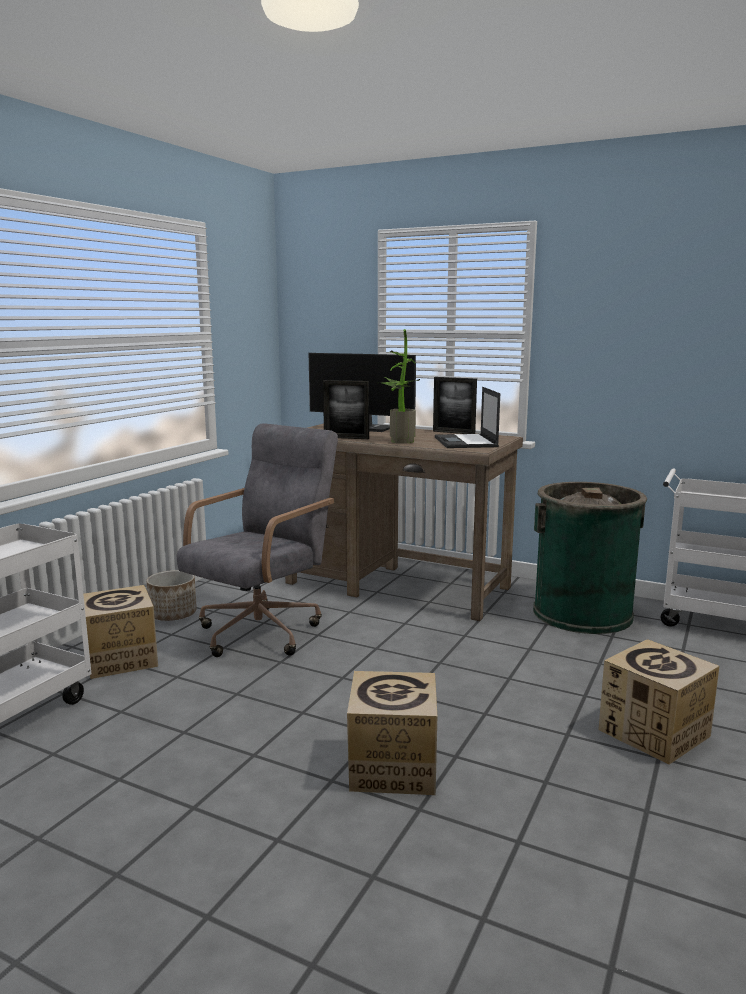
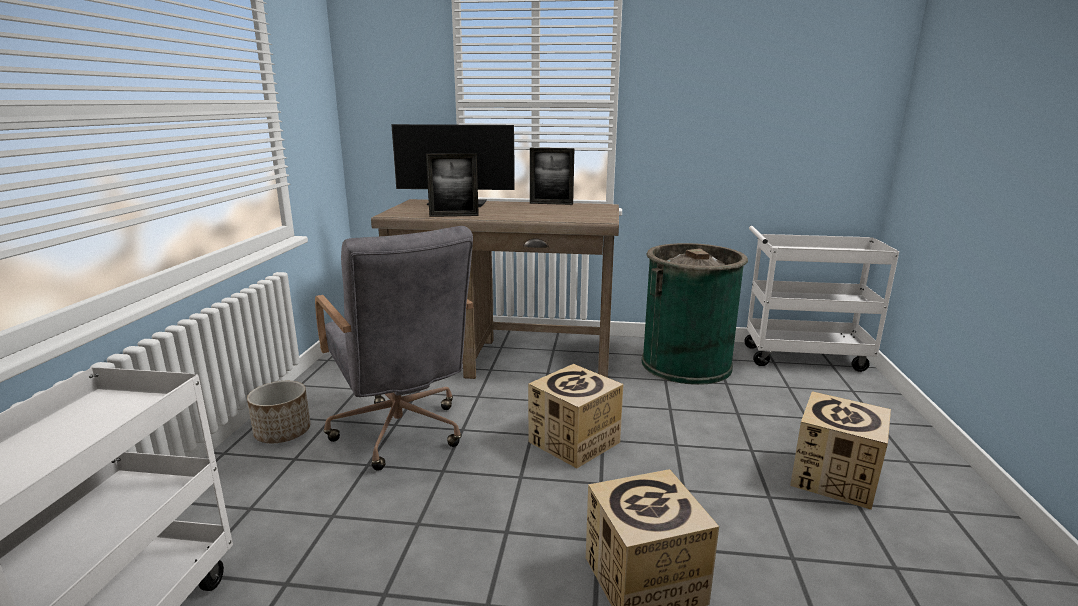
camera: 20 degrees left, 5 degrees up
(120, 659) = (246, 506): cardboard box -> cardboard box (574, 442)
(264, 632) = (402, 436): grey office chair -> grey office chair turned 135 degrees clockwise
(398, 441) = (512, 216): potted plant -> none
(466, 442) = (578, 213): laptop -> none

